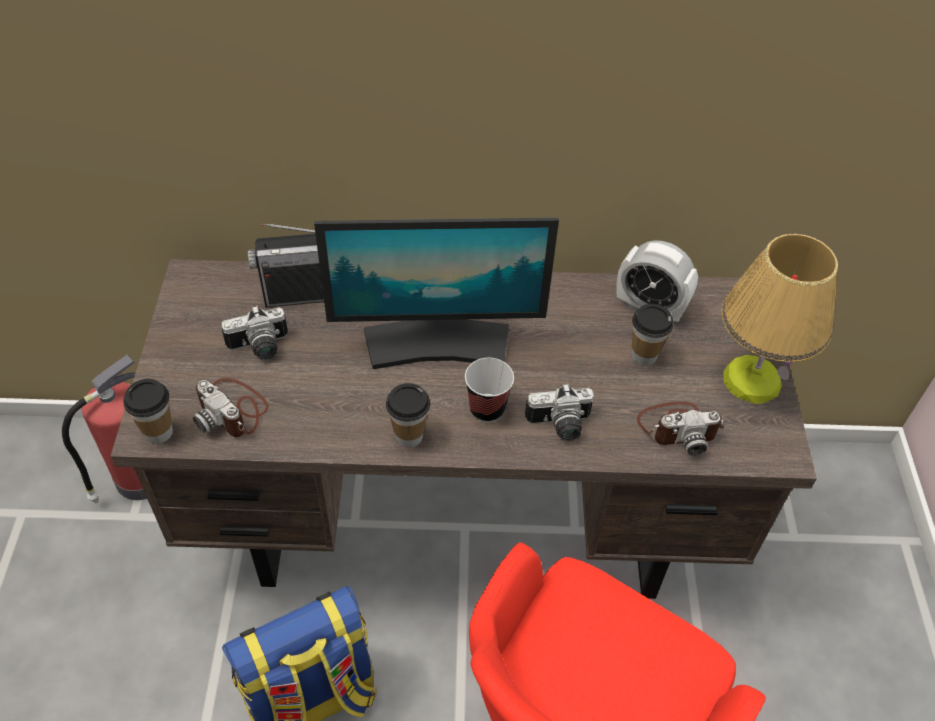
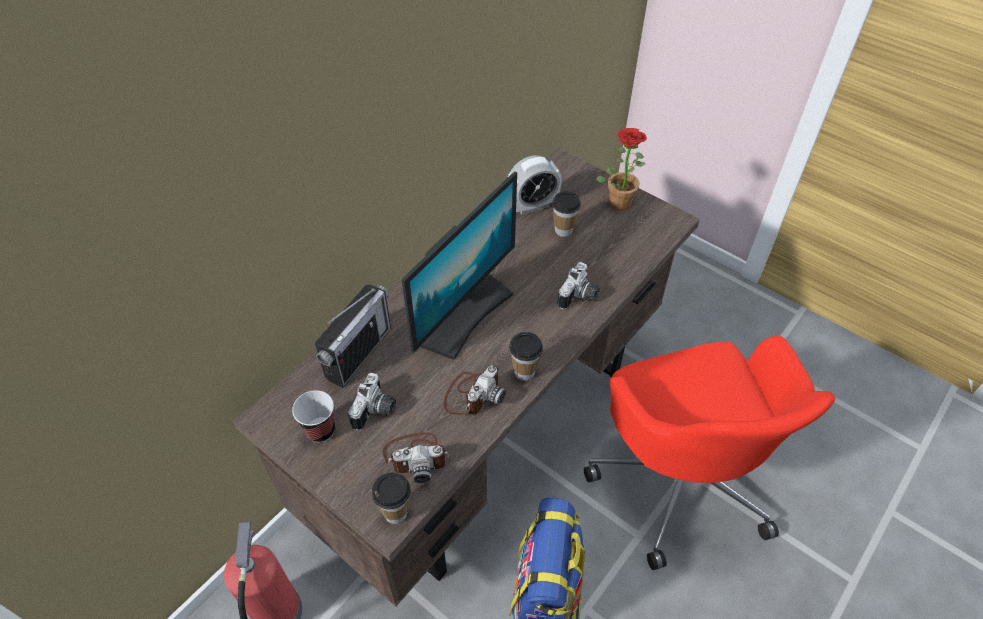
camera: 50 degrees left, 0 degrees up
(487, 409) = (537, 322): cup -> cup (320, 430)
(678, 427) = (624, 248): camera -> camera (472, 394)
(751, 380) = (619, 200): table lamp -> potted plant

